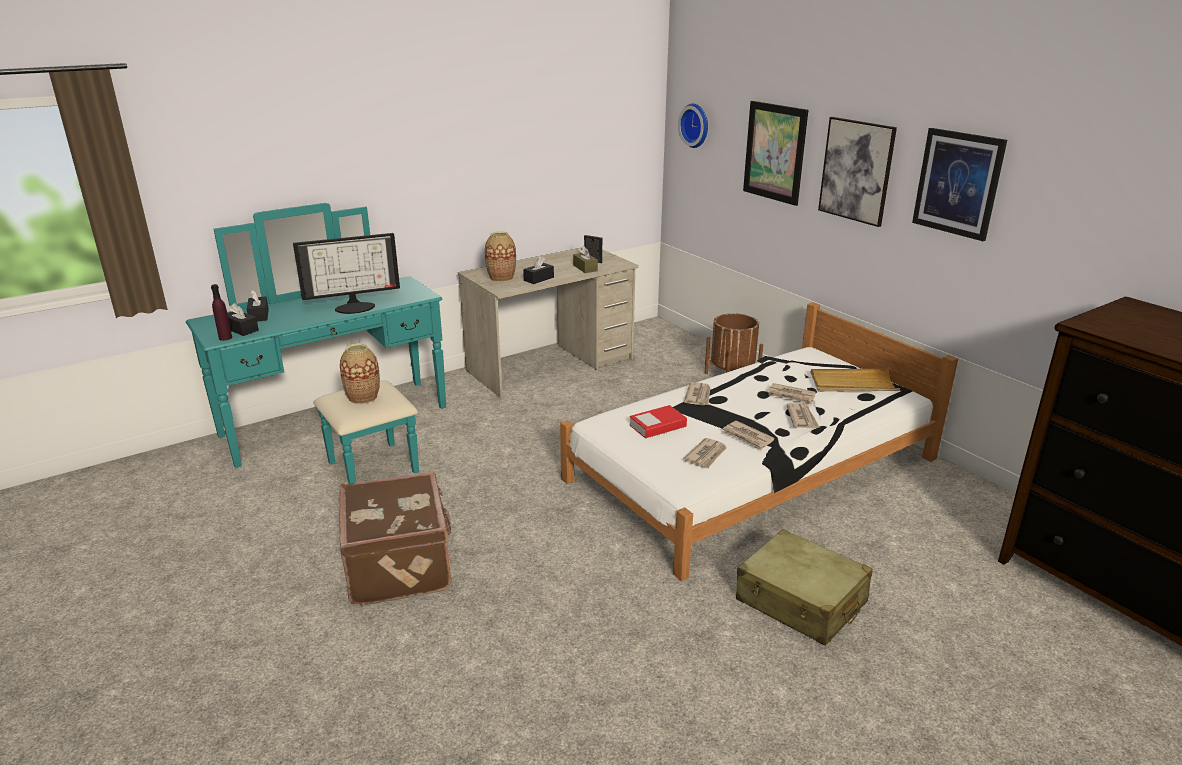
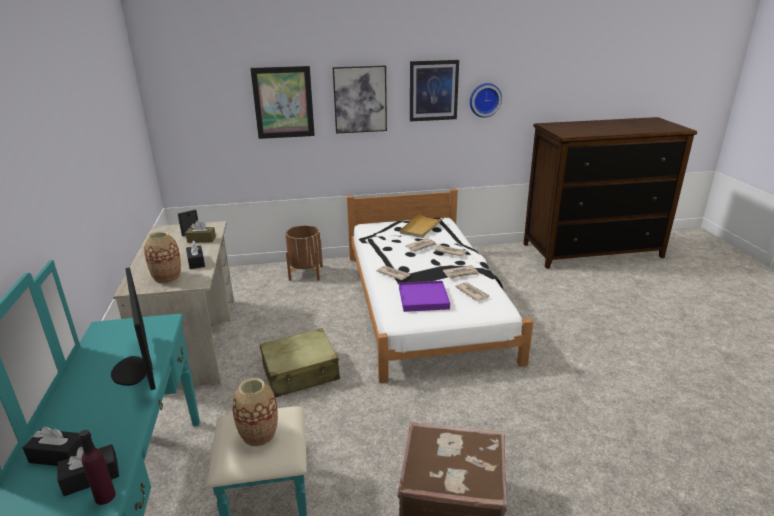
camera: 65 degrees left, 0 degrees up
(355, 306) = (136, 370): monitor -> monitor turned 150 degrees clockwise
(657, 426) = (423, 298): book -> purple tray
(696, 125) = (187, 98): wall clock -> wall clock (484, 99)
(801, 601) = (560, 331): beige suitcase -> beige suitcase (301, 372)

